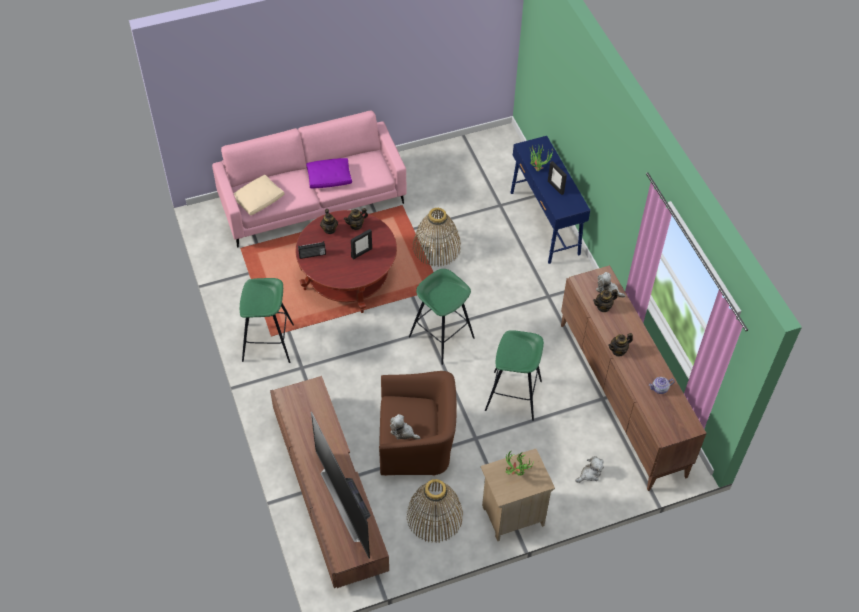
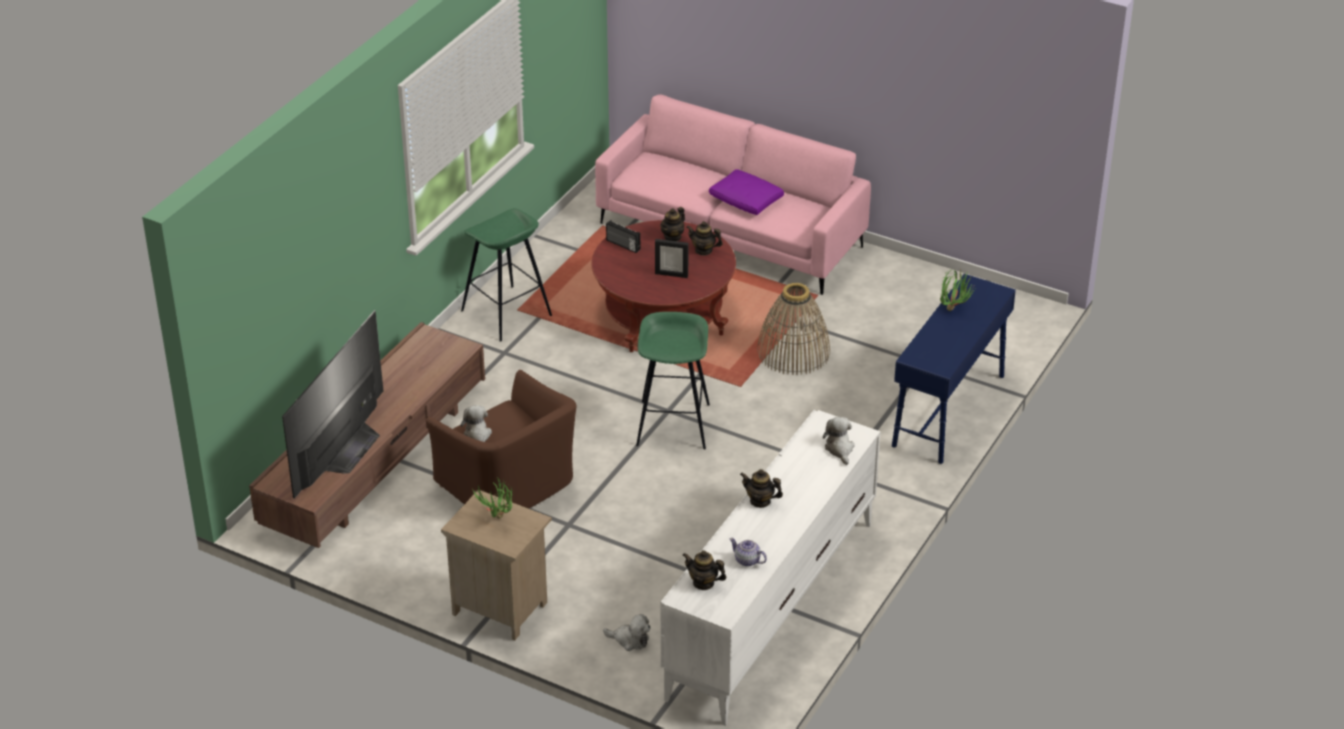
camera: 50 degrees right, 15 degrees down
(259, 199) = (650, 174): beige pillow -> none
(434, 516) = (429, 550): basket -> none
(513, 396) = (663, 522): green stool -> none
(556, 187) = (945, 336): picture frame -> none
(603, 307) = (810, 457): teapot -> teapot (703, 583)
(622, 398) = (772, 610): brown cabinet -> white cabinet

